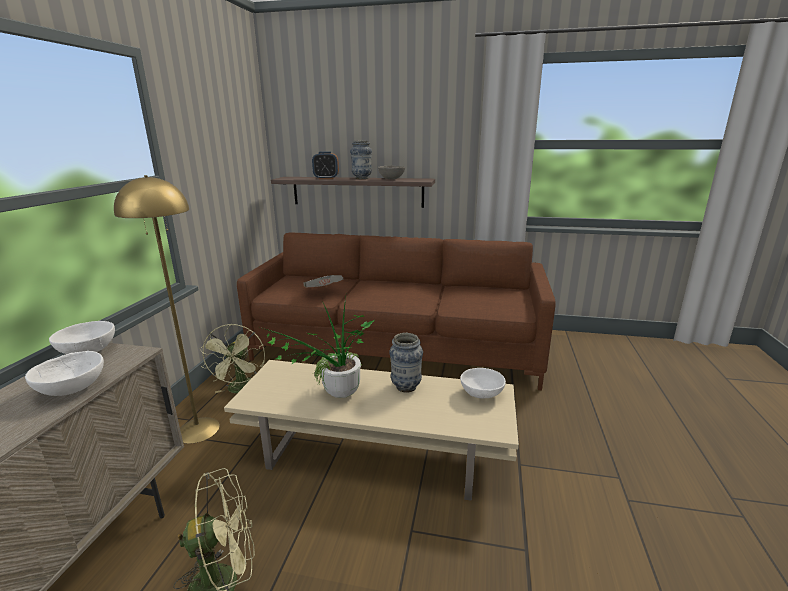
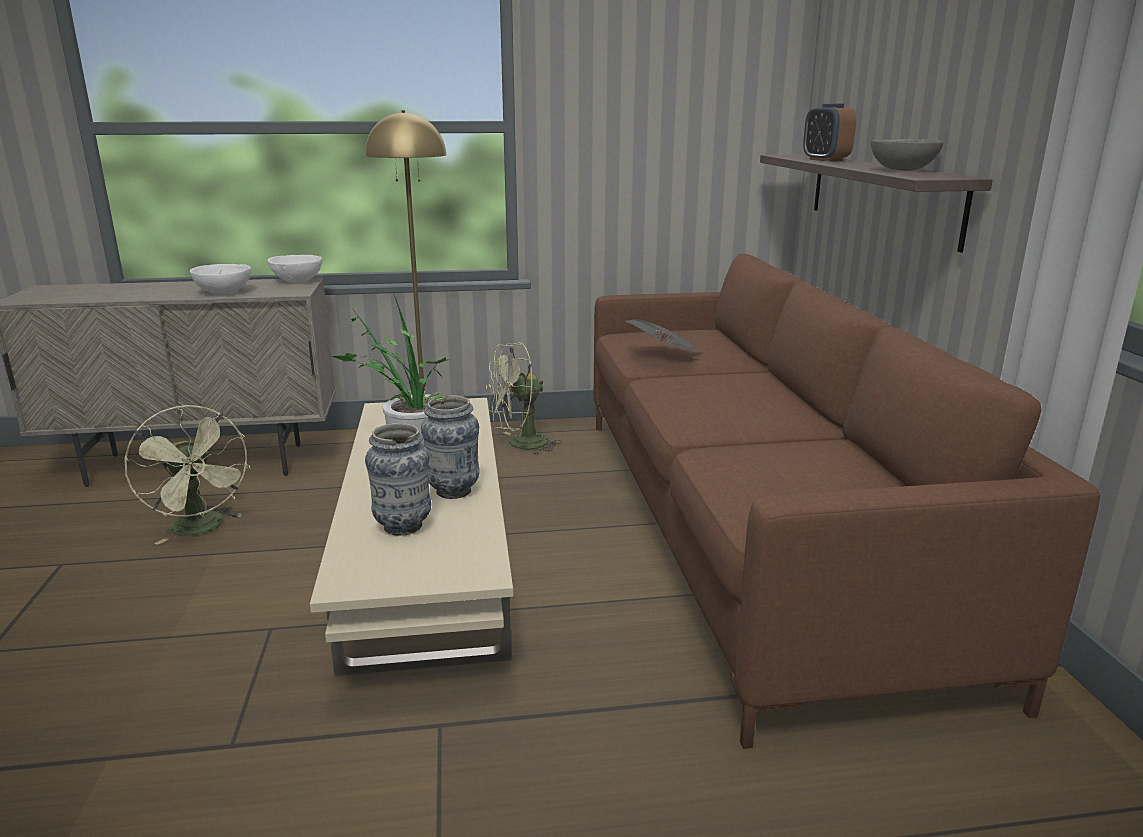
camera: 70 degrees right, 0 degrees up
(362, 178) = (870, 165): vase -> vase (403, 527)
(482, 394) = (458, 557): white bowl -> none

